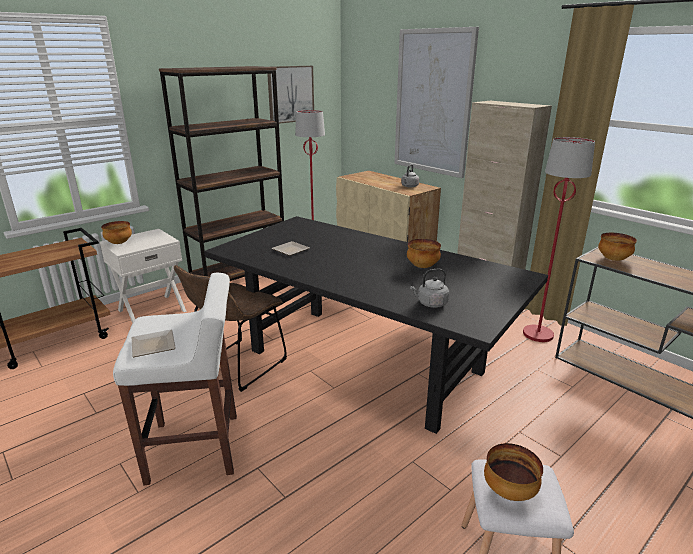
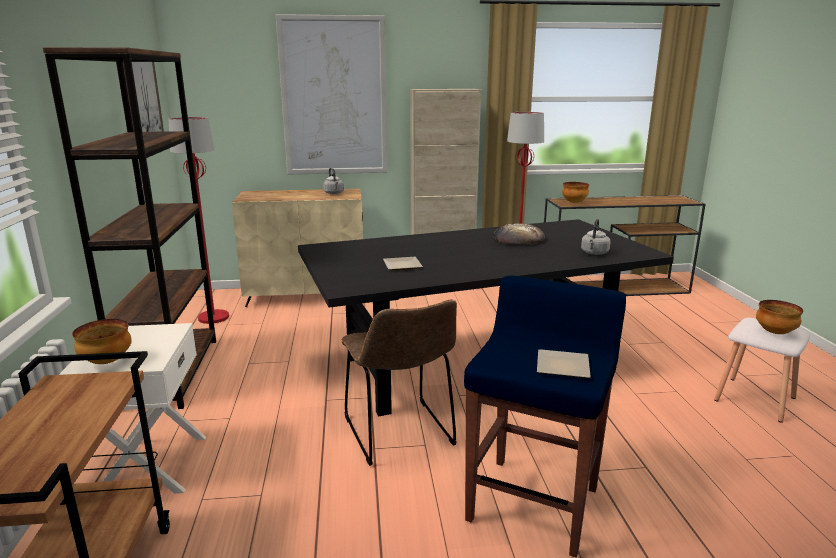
camera: 55 degrees left, 5 degrees down
(196, 448) = (534, 502): white stool -> blue stool
(422, 266) = (518, 239): bowl -> bread

